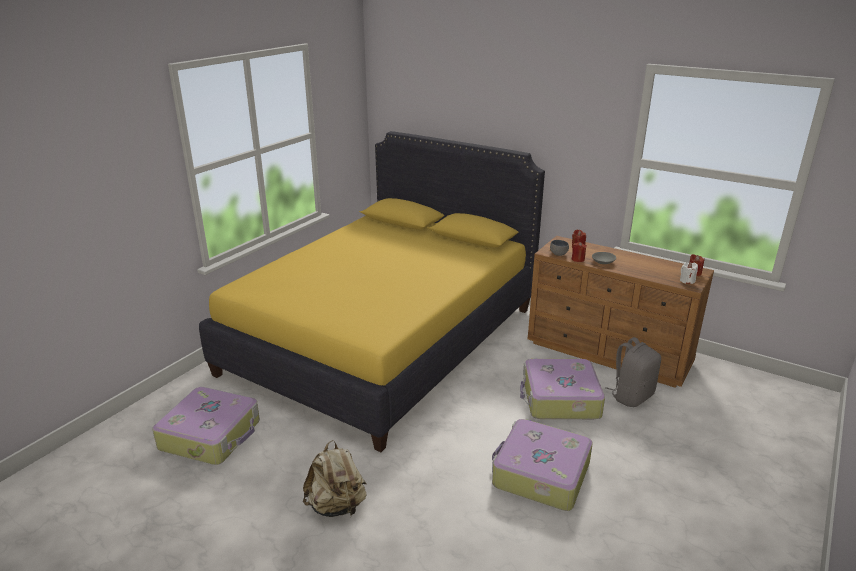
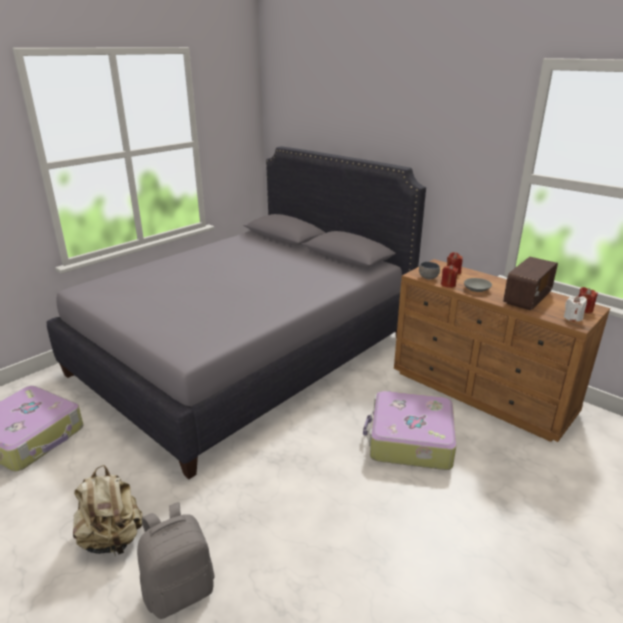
camera: 10 degrees right, 0 degrees up
(383, 339) = (245, 354): yellow bed -> grey bed
(540, 474) = (357, 532): suitcase -> none
(631, 396) = (495, 446): grey backpack -> grey backpack (180, 590)
(646, 266) = (527, 298): none -> radio

